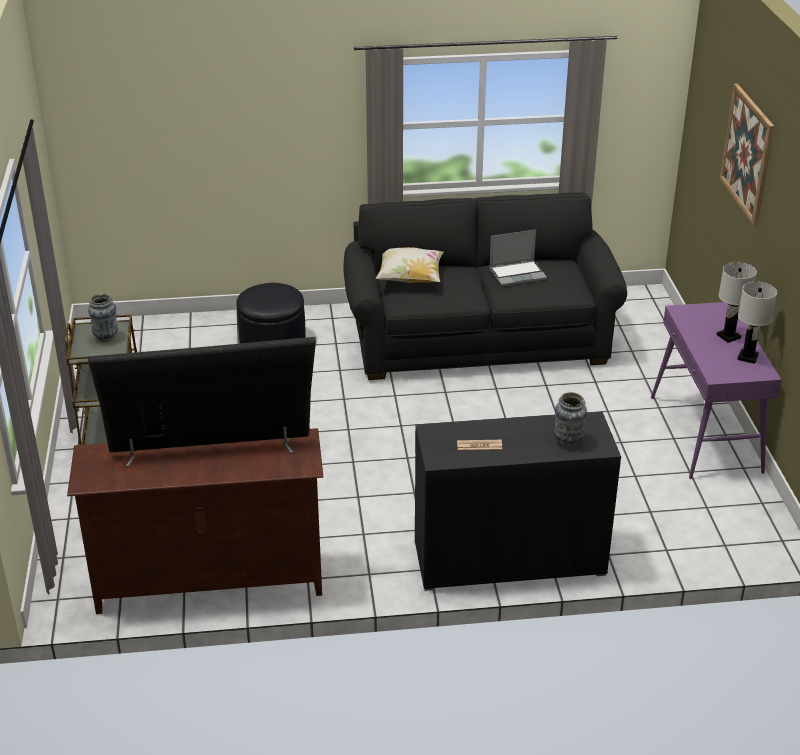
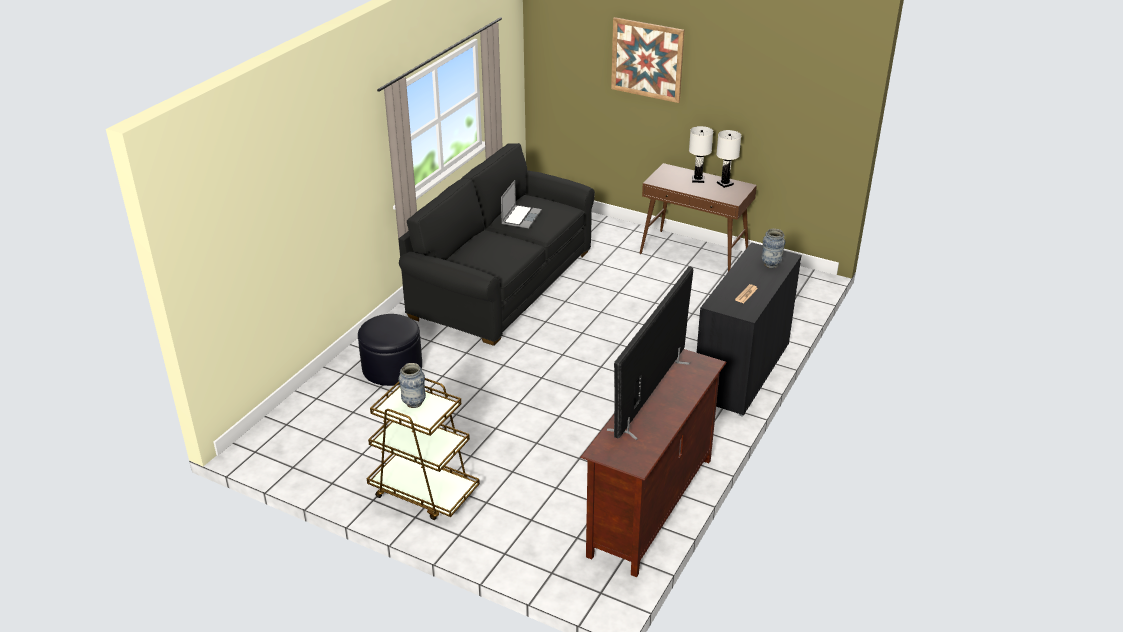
camera: 55 degrees left, 0 degrees up
(410, 279) = (472, 256): pillow -> none
(706, 435) = (694, 254): purple console table -> brown console table

